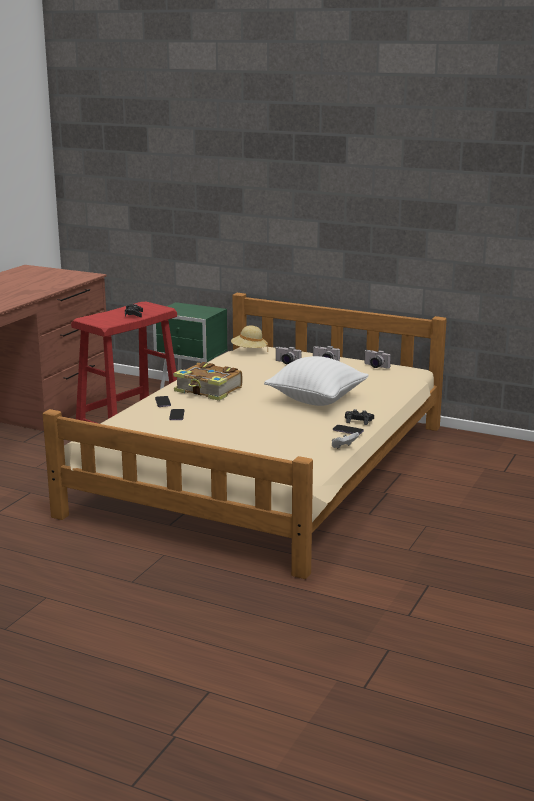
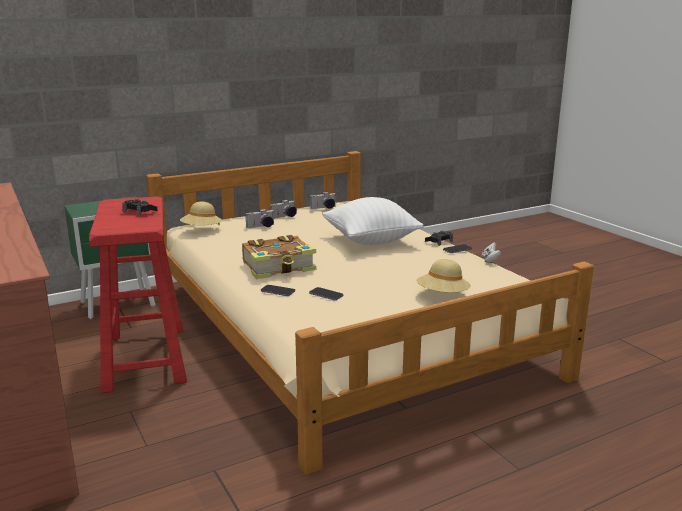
camera: 55 degrees left, 0 degrees up
(229, 447) = (442, 295): none -> beige hat

